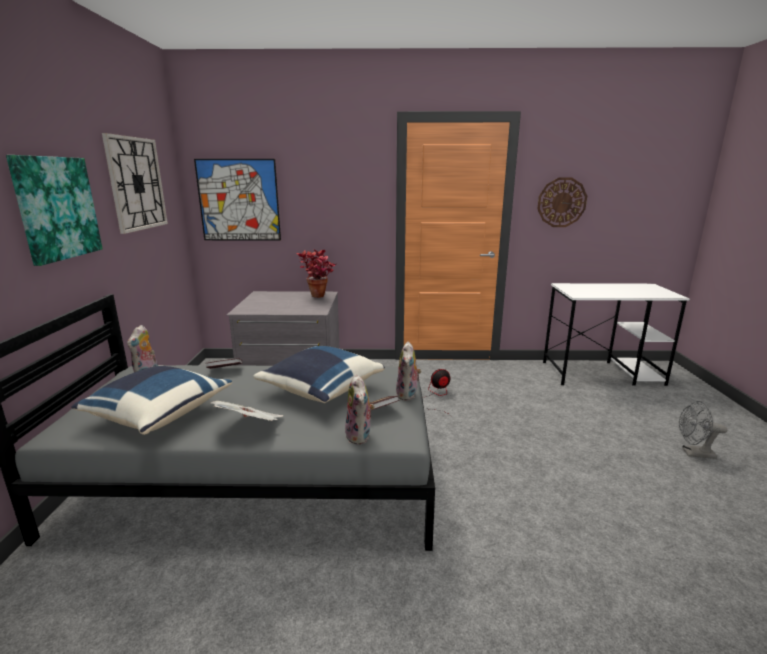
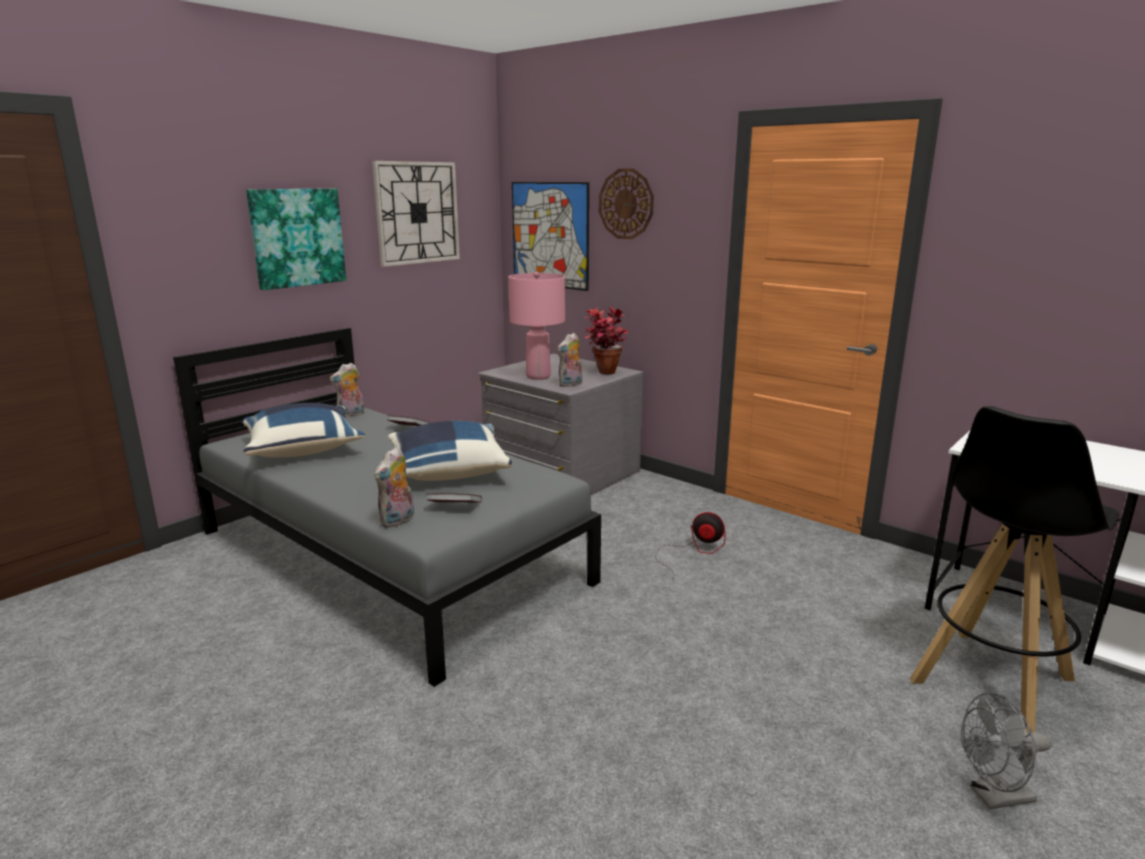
camera: 40 degrees right, 0 degrees up
(251, 426) = (339, 481): newspaper -> none
(279, 307) = (538, 376): none -> pink table lamp
(408, 395) = (515, 504): plush toy -> plush toy (570, 385)
(561, 202) = (1017, 268): wall clock -> wall clock (626, 204)
(623, 406) = (990, 681): none -> black stool
(693, 453) = (994, 797): grey fan -> grey fan turned 60 degrees counterclockwise

